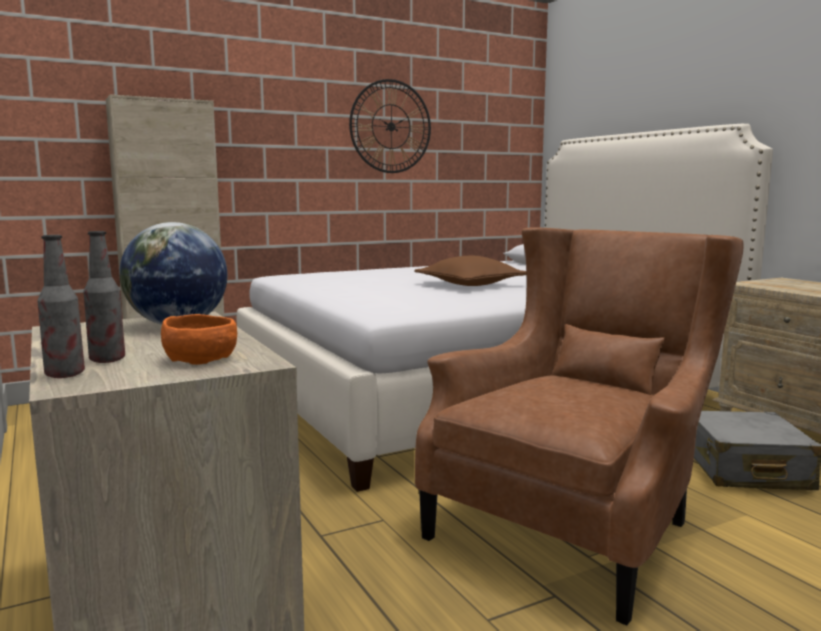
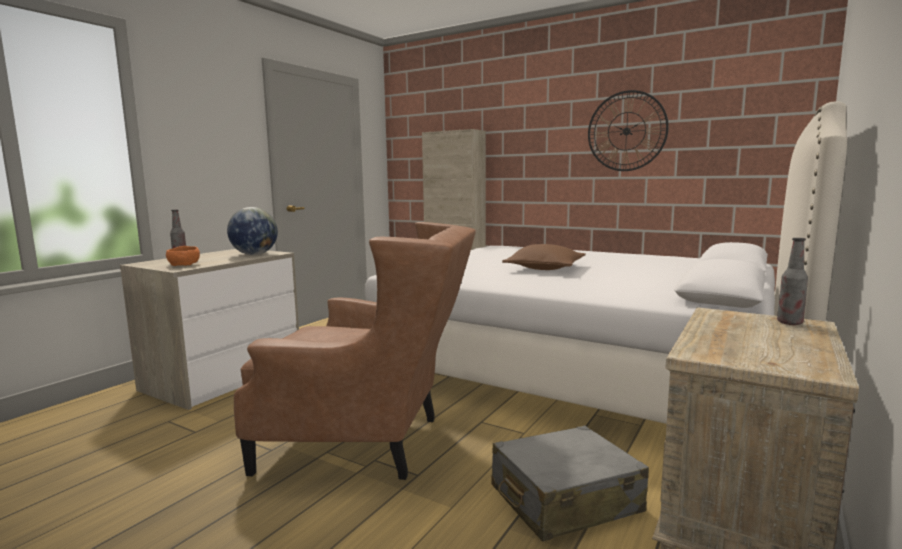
camera: 60 degrees right, 0 degrees up
(65, 374) = (155, 261): bottle -> bottle (789, 323)

